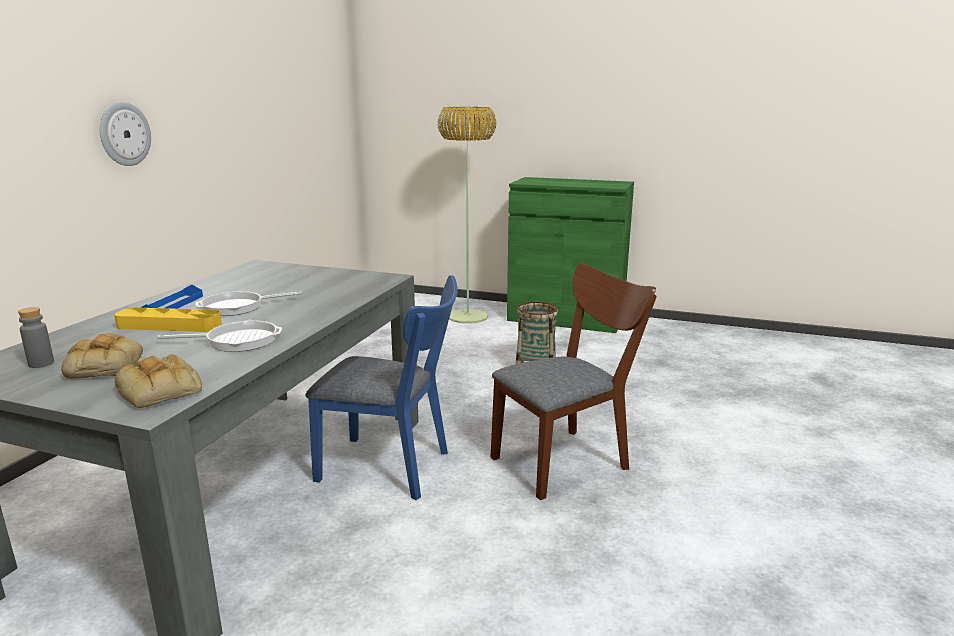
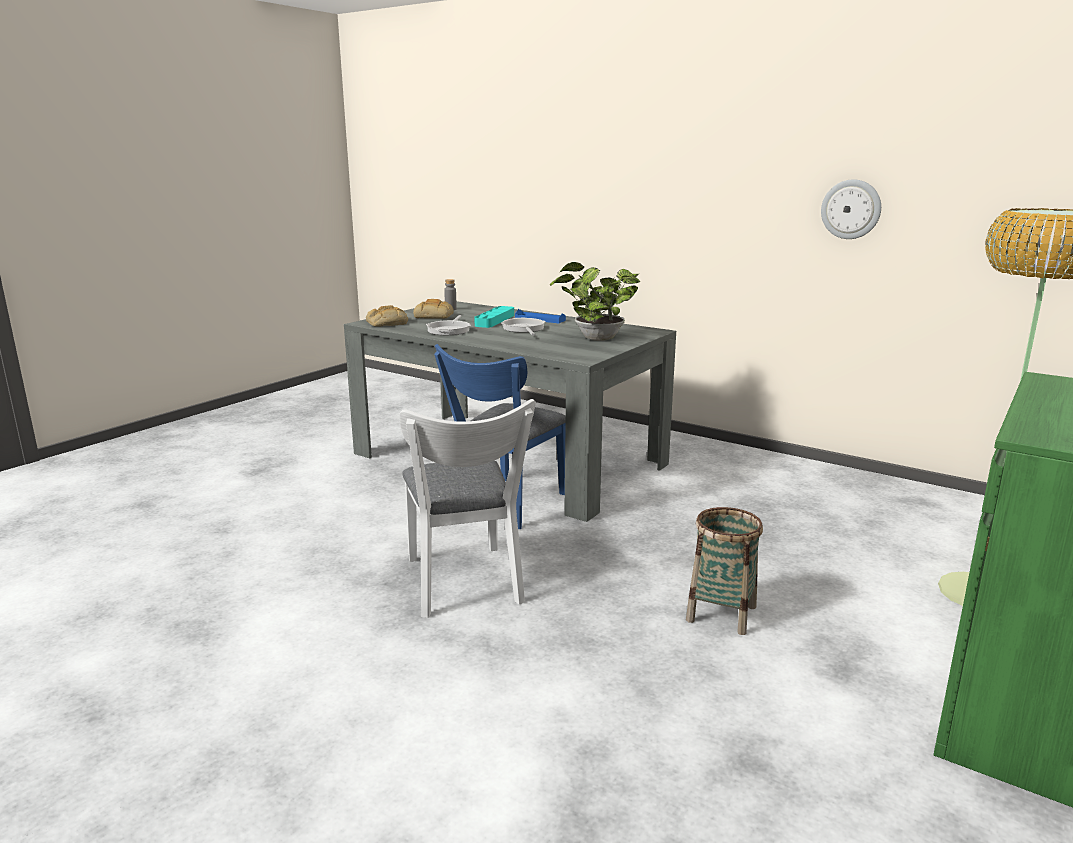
camera: 105 degrees right, 0 degrees up
(124, 134) = (694, 204): wall clock -> wall clock (851, 209)
(169, 325) = (495, 320): yellow tray -> turquoise tray
(296, 279) = (595, 338): none -> potted plant
(567, 459) = (465, 585): brown chair -> white chair

